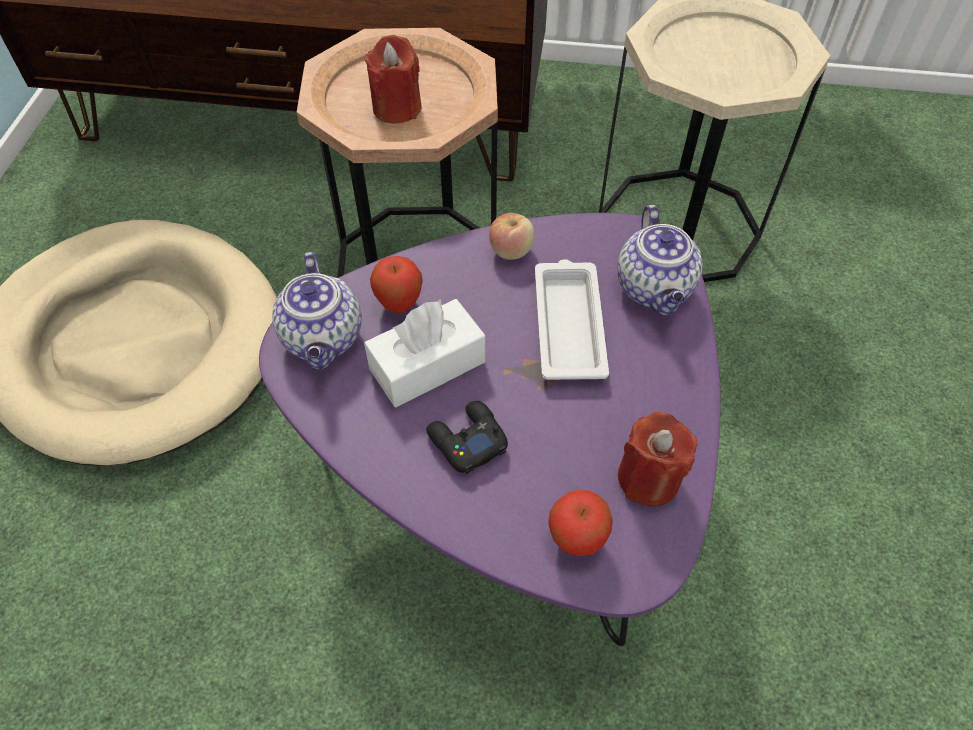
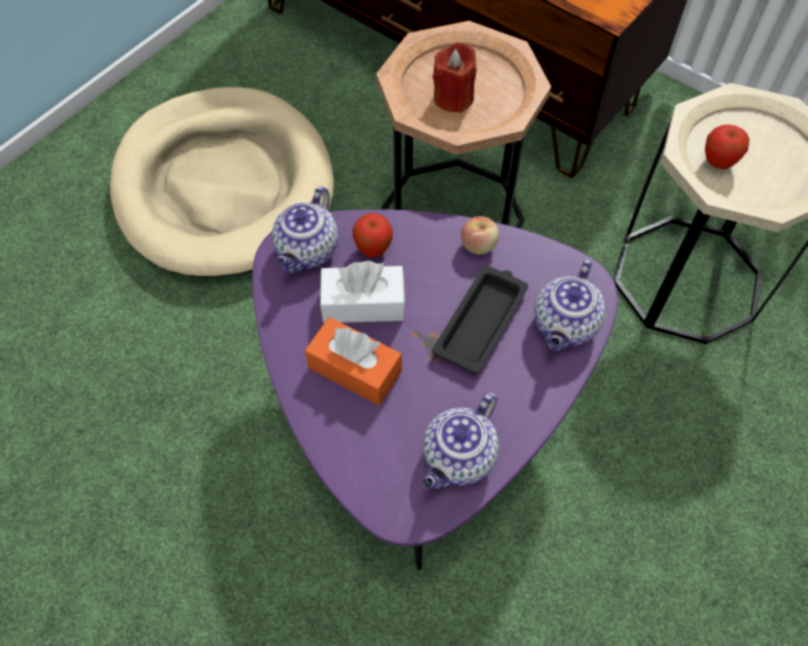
camera: 30 degrees right, 5 degrees up
(466, 440) = (355, 369): black game controller -> orange tissue box
(568, 324) = (481, 321): white tray -> black tray
(576, 540) = (381, 473): apple -> apple (718, 163)
(648, 478) = (458, 459): red candle -> teapot

